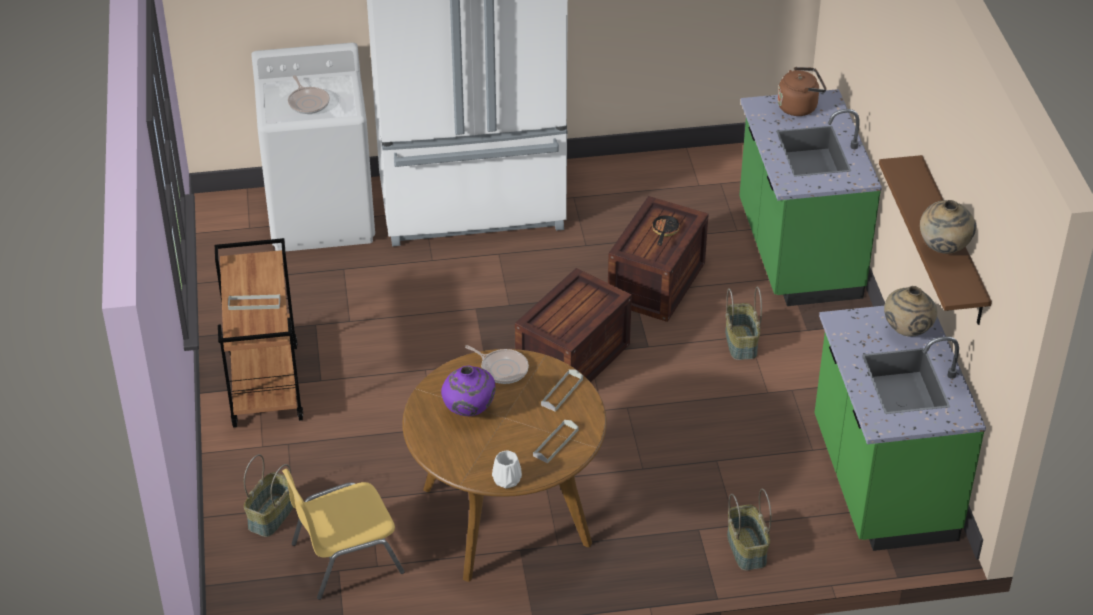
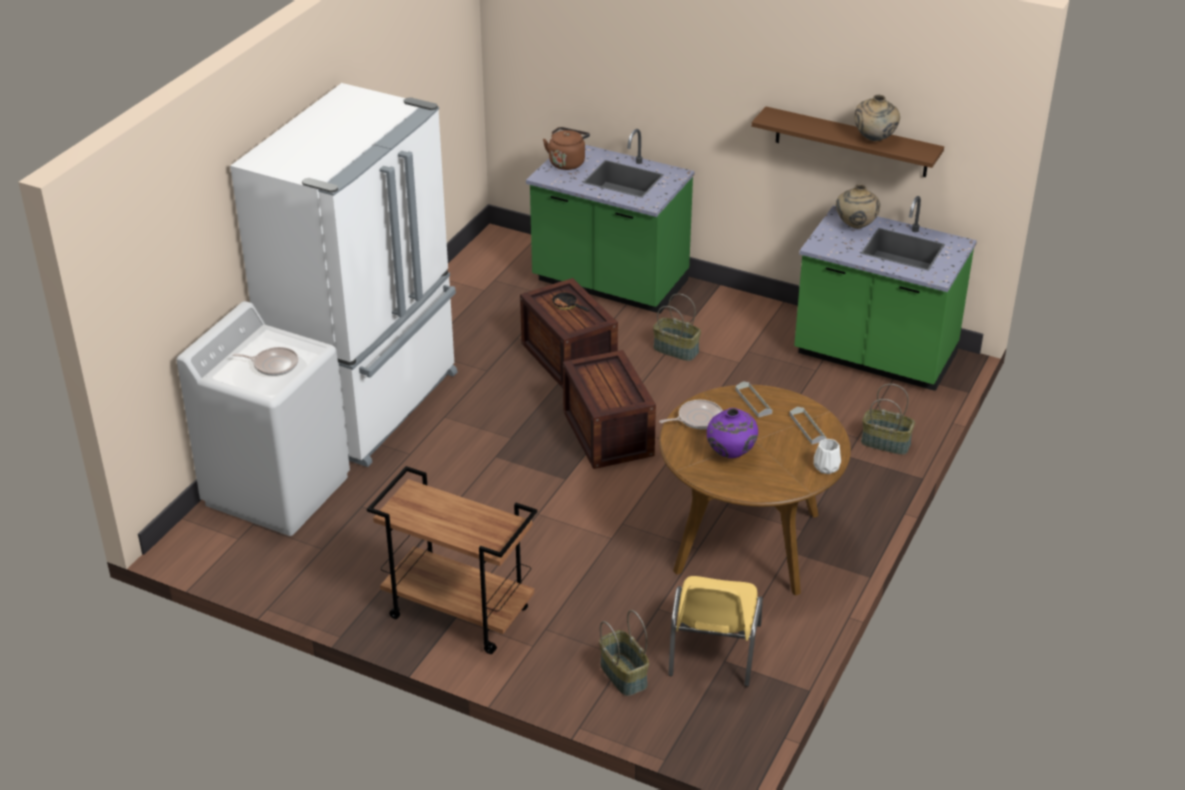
camera: 55 degrees left, 5 degrees down
(254, 304) = (462, 521): grey tray -> none

